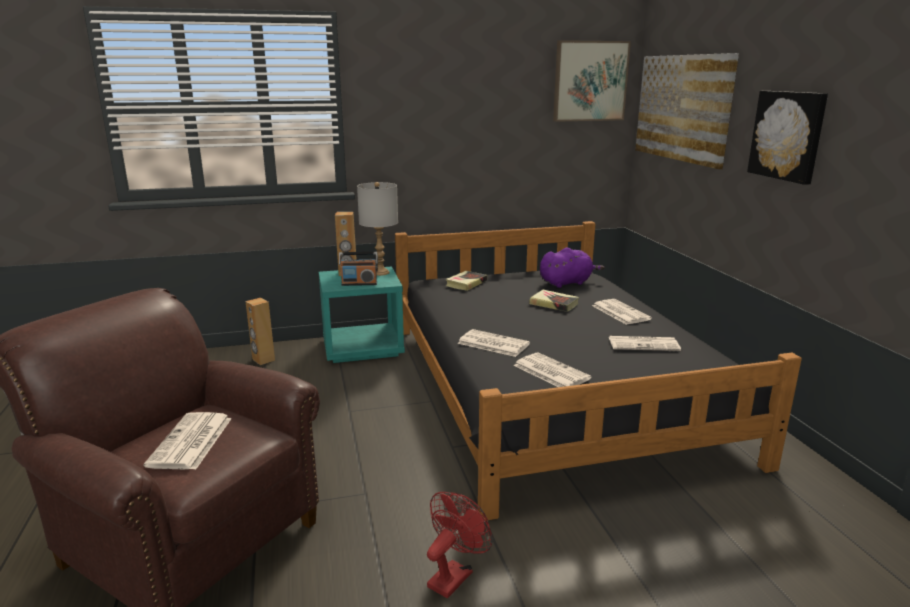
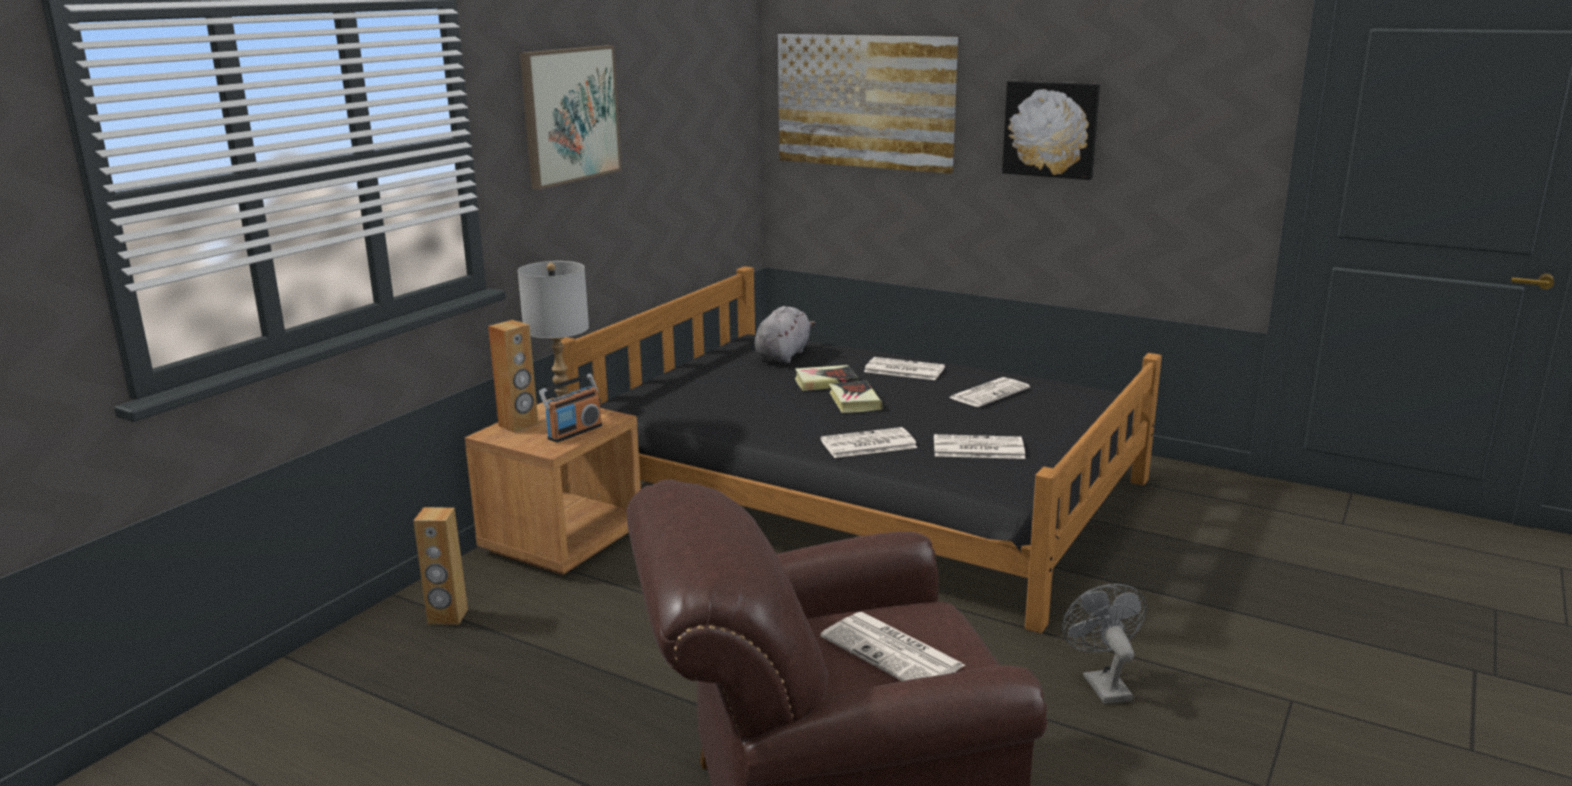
camera: 45 degrees left, 0 degrees up
(363, 348) = (562, 540): turquoise nightstand -> brown nightstand
(454, 575) = (1102, 683): red fan -> grey fan
(466, 283) = (675, 391): book -> book (854, 401)
(567, 283) = (783, 355): purple plush toy -> grey plush toy
(590, 81) = (724, 71): picture -> picture (570, 115)

